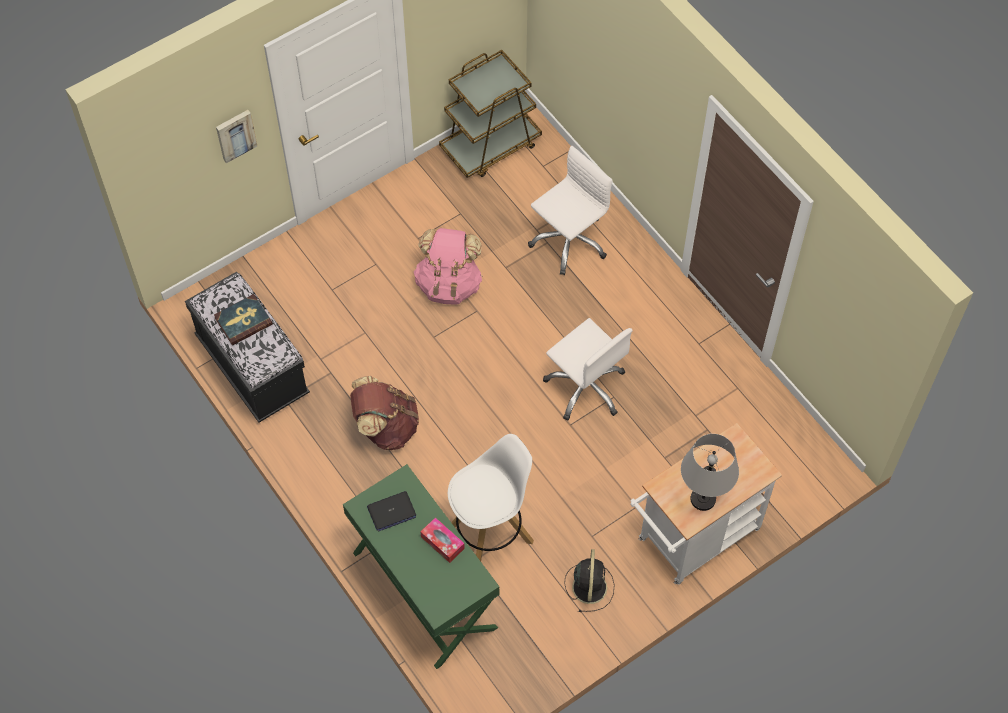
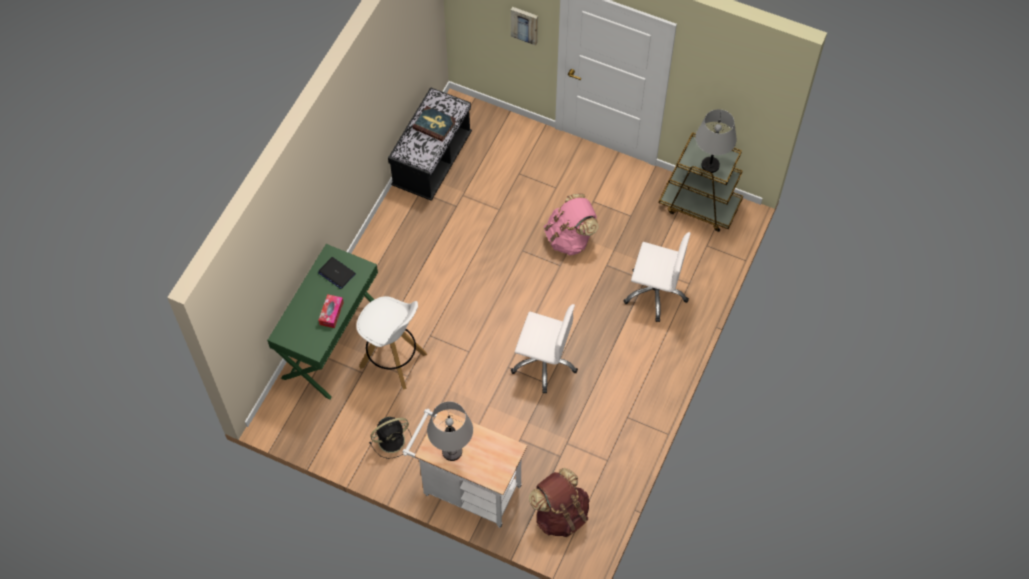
camera: 60 degrees right, 0 degrees up
(385, 427) = (436, 258): brown backpack -> brown backpack (560, 514)
(498, 87) = (710, 165): none -> grey table lamp
(586, 387) = (544, 362): white office chair -> white office chair turned 90 degrees counterclockwise

